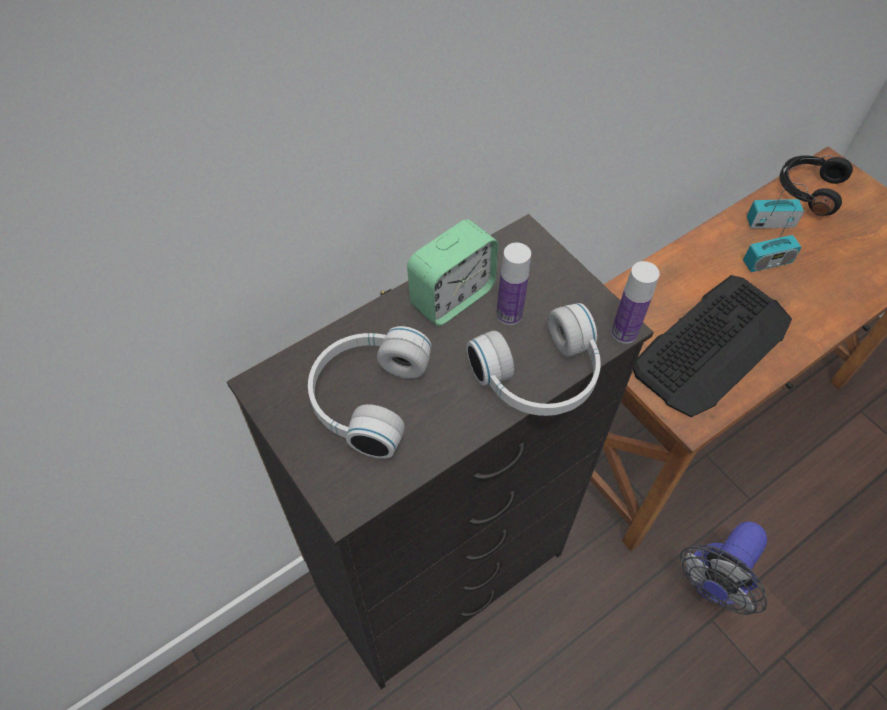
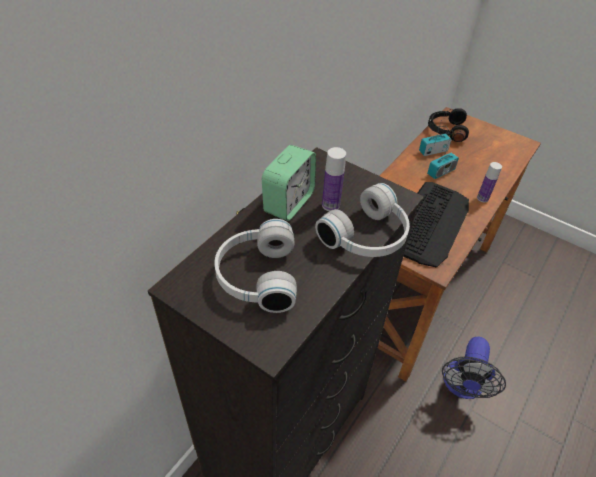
camera: 20 degrees left, 10 degrees down
(624, 332) = (407, 200): bottle -> bottle (482, 198)

